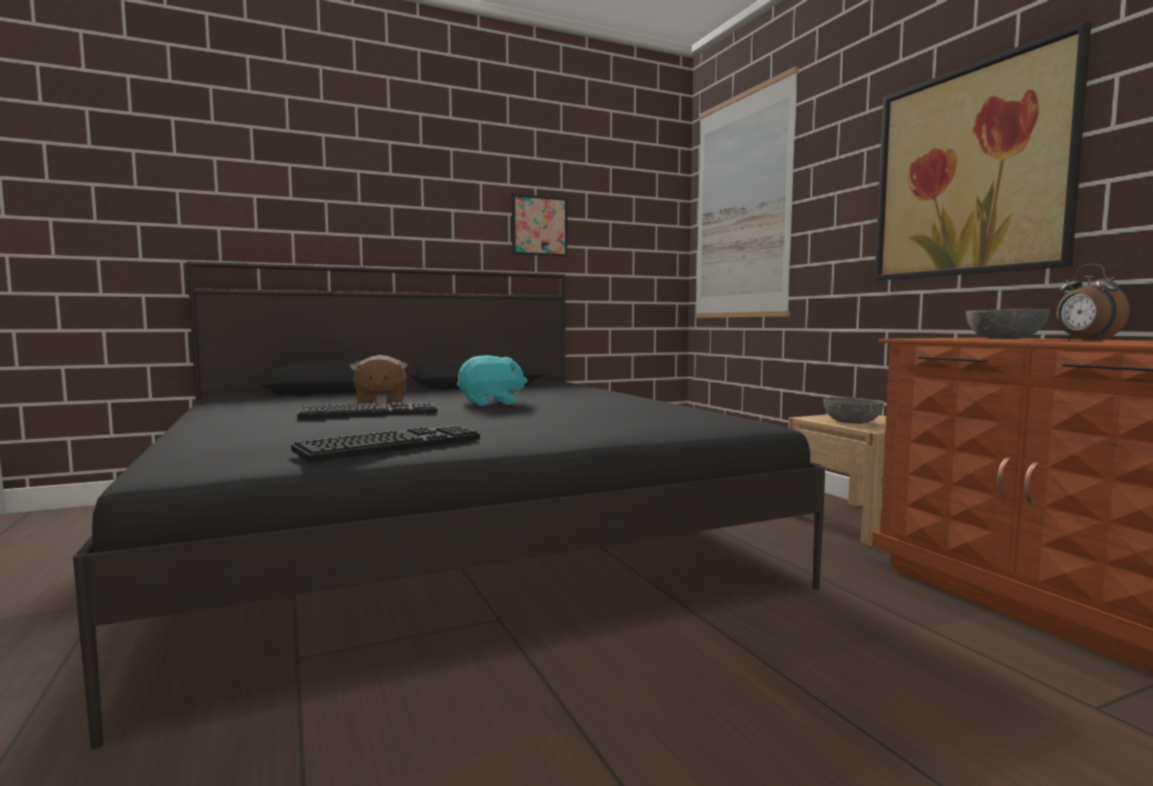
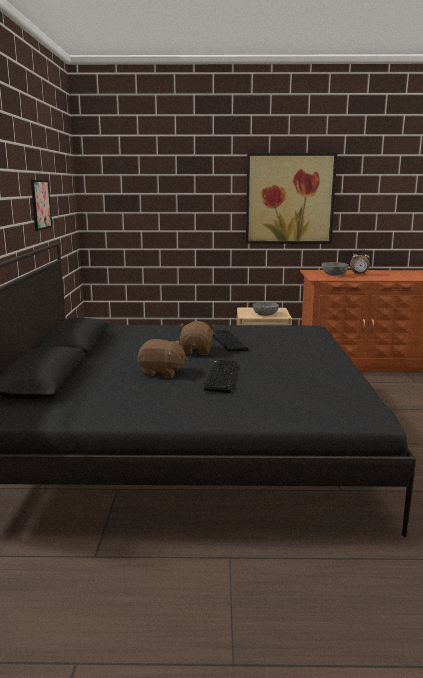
camera: 65 degrees left, 10 degrees up
(391, 445) = (337, 379): keyboard -> keyboard (226, 341)
(491, 403) = (197, 351): turquoise plush toy -> brown plush toy
(742, 207) = (136, 189): picture -> none

